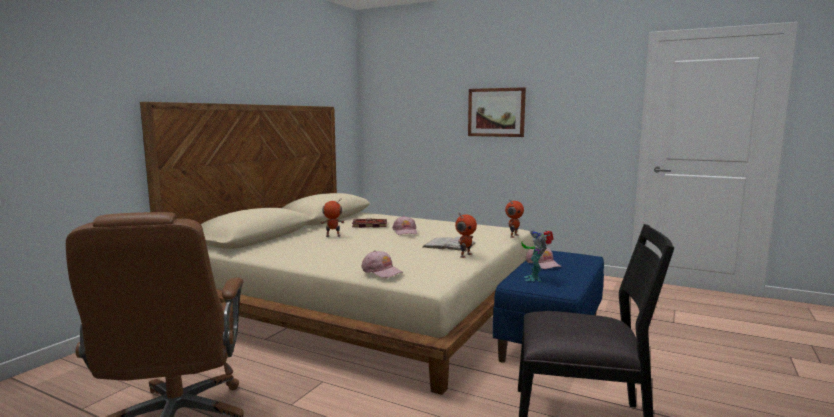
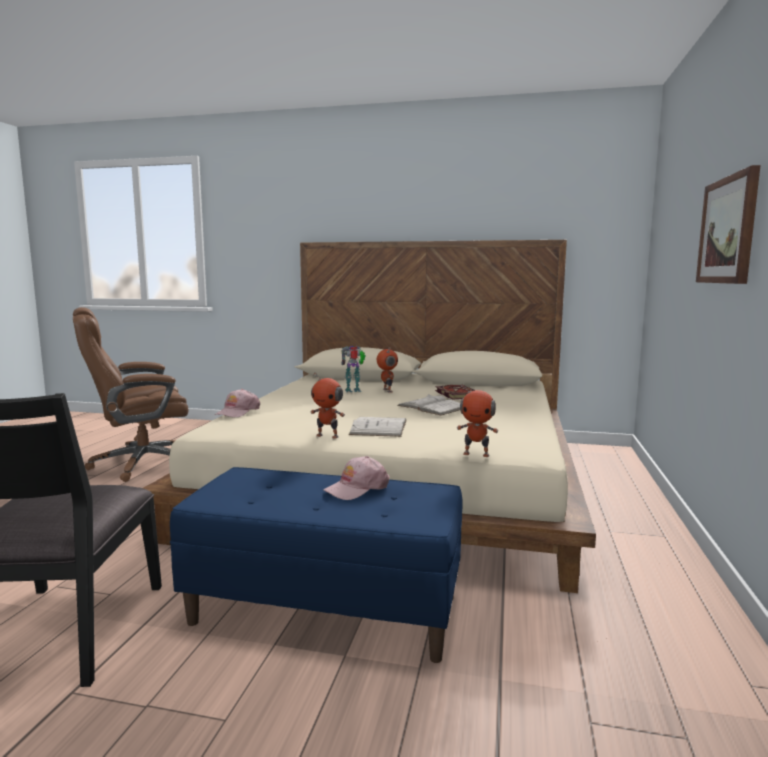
camera: 75 degrees right, 0 degrees up
(405, 231) = (432, 407): pink cap -> white book
(535, 278) = (273, 484): toy robot -> toy robot (353, 391)

